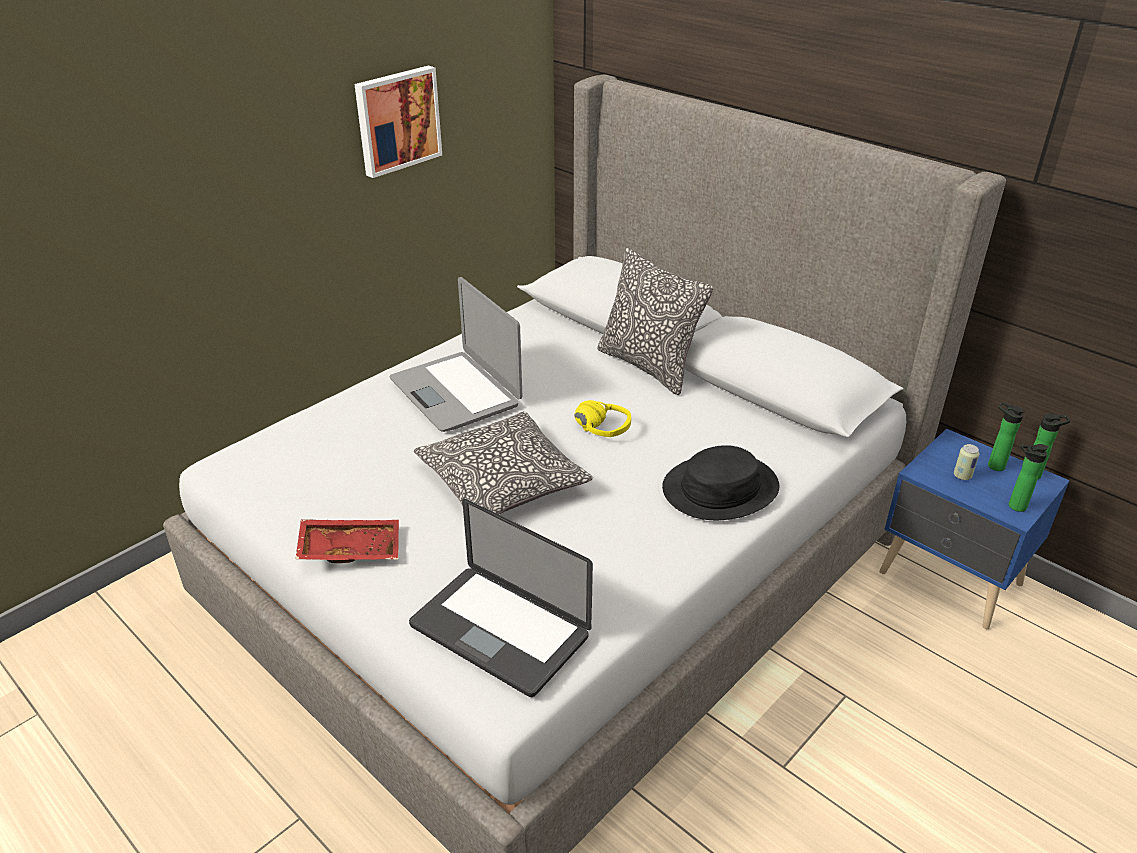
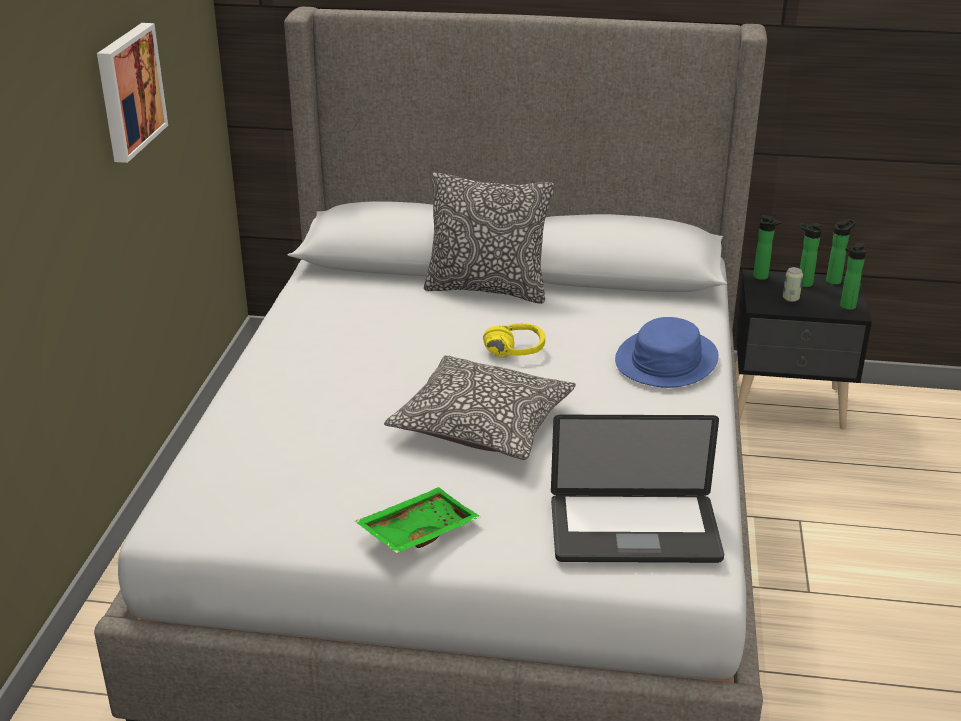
camera: 35 degrees left, 5 degrees down
(351, 548) = (417, 531): red tray -> green tray
(456, 392) = (340, 368): laptop -> none
(720, 488) = (666, 360): black hat -> blue hat
(951, 581) = (789, 406): blue nightstand -> black nightstand
(957, 444) = (762, 277): none -> bottle

